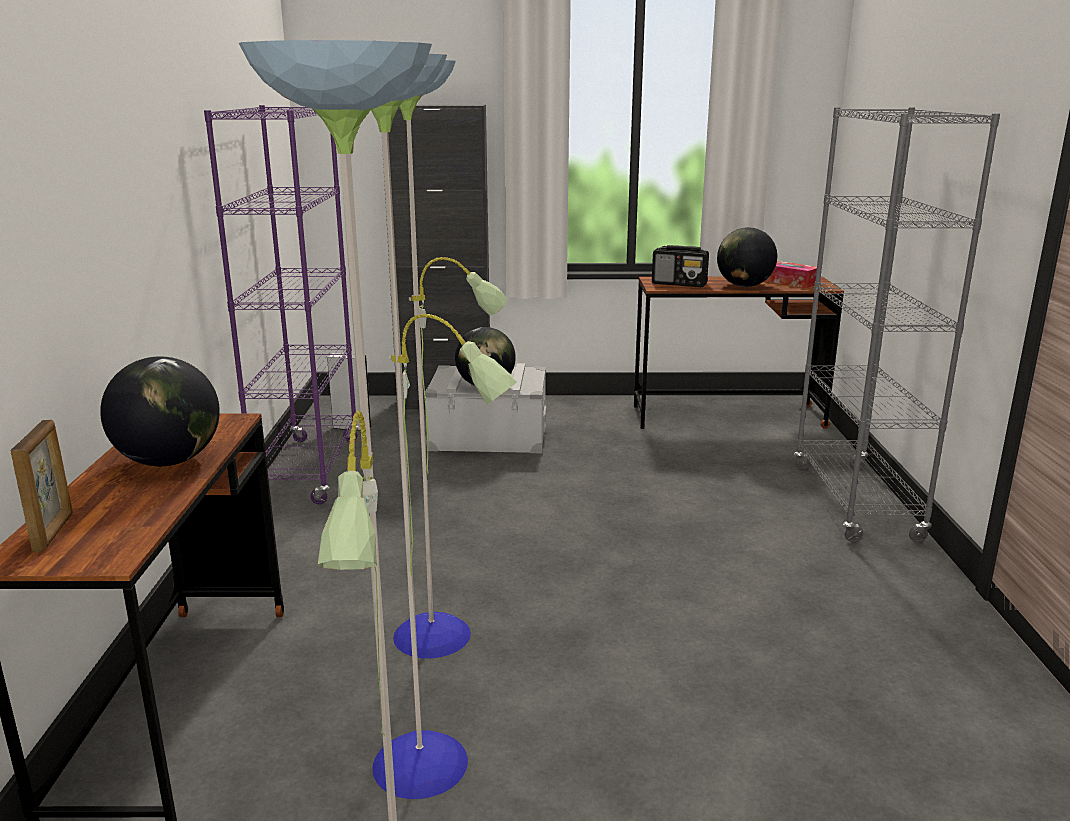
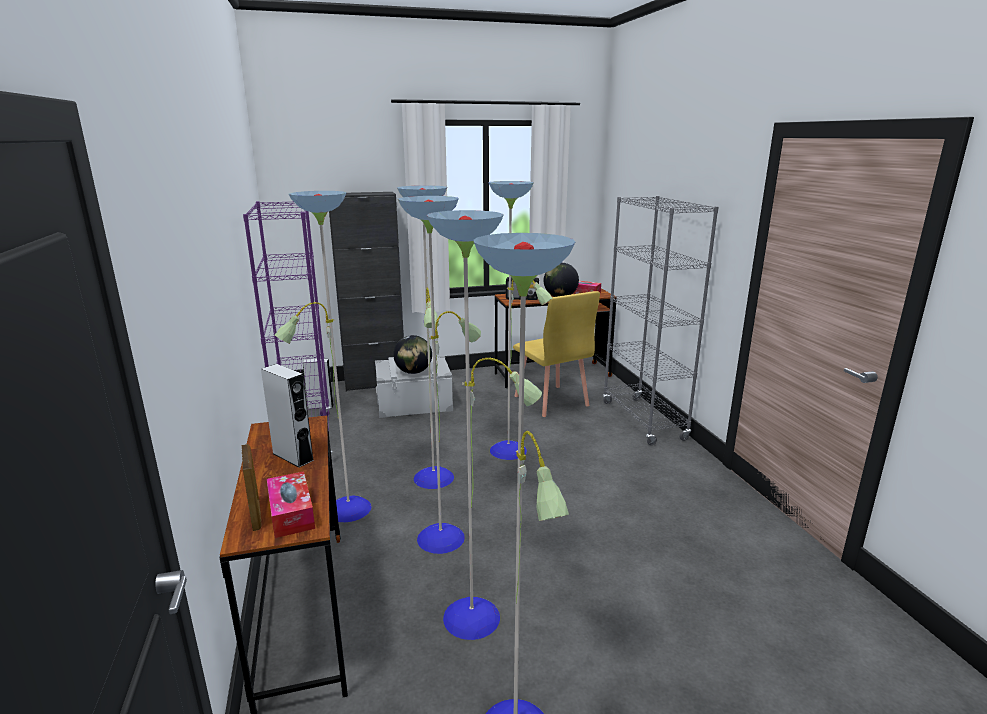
camera: 15 degrees left, 0 degrees up
(103, 535) = (291, 513): none -> tissue box
(169, 461) = (293, 456): globe -> grey speaker
(466, 547) = (435, 479): none -> floor lamp
(707, 455) = (551, 401): none -> yellow chair

